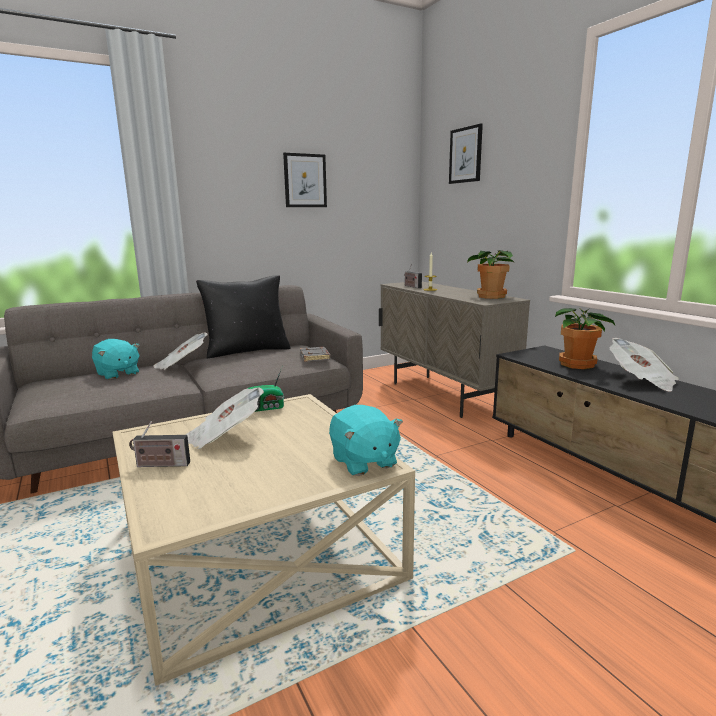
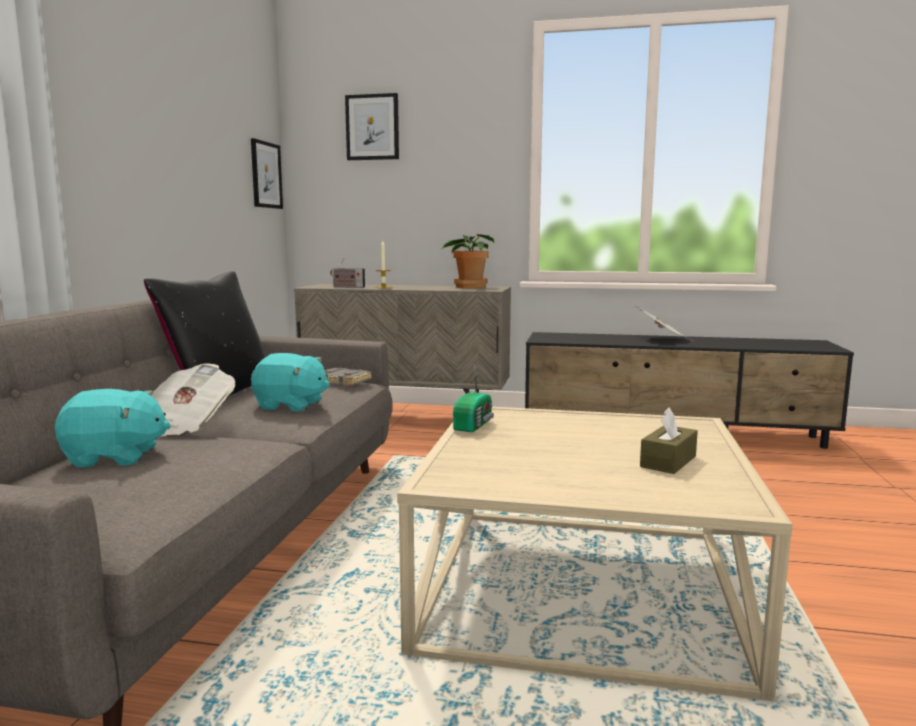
camera: 50 degrees left, 5 degrees down
(160, 465) = (572, 485): radio -> none
(224, 437) = (531, 451): newspaper -> none
(249, 480) = (668, 461): none -> brown tissue box
(305, 180) = (187, 132): picture -> picture (266, 175)
(363, 462) = (681, 425): turquoise plush toy -> turquoise plush toy (291, 406)
(578, 364) = (600, 338): potted plant -> none

